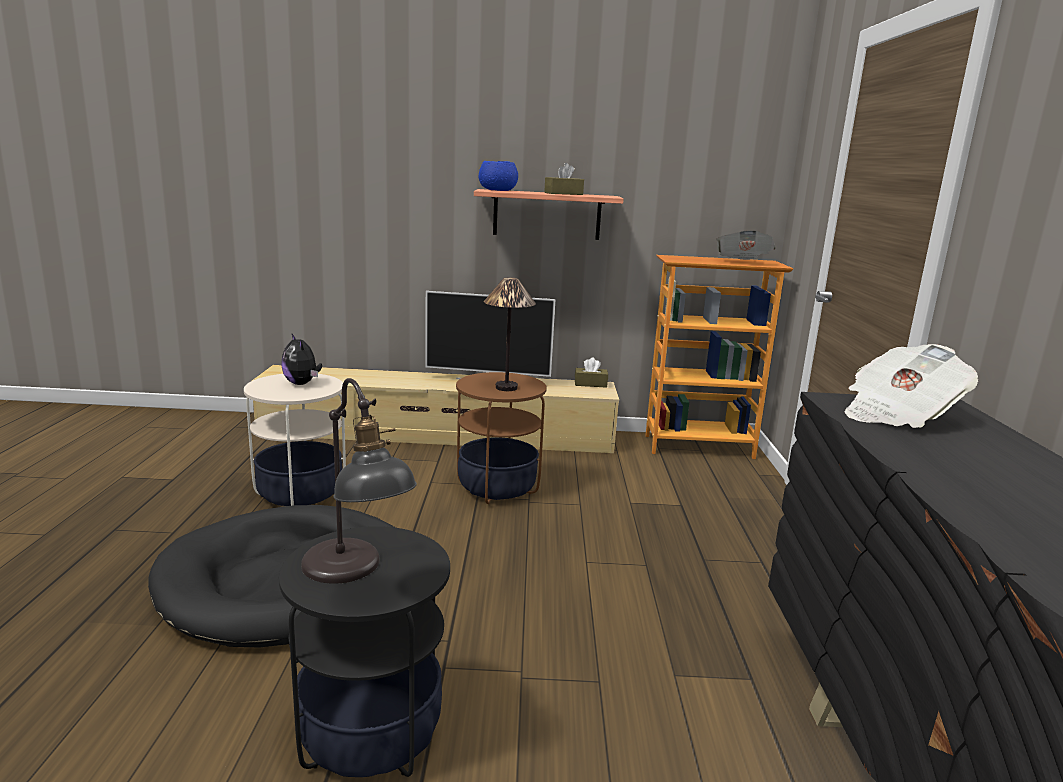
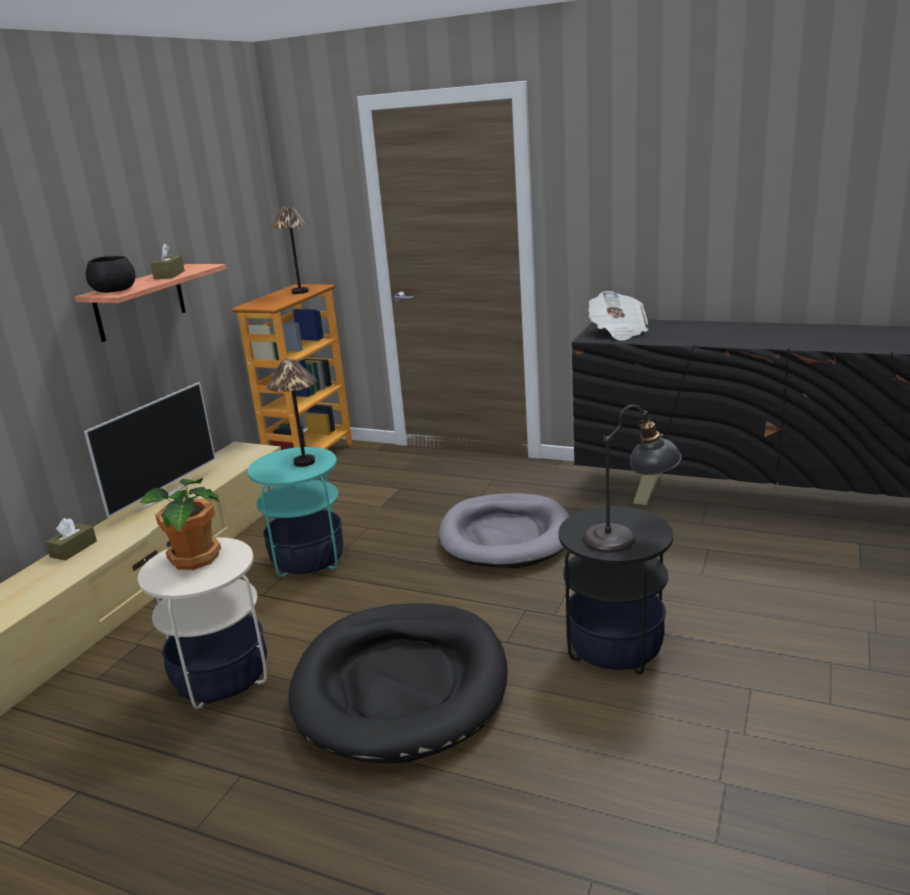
camera: 65 degrees left, 5 degrees up
(302, 383) = (194, 559): plush toy -> potted plant
(497, 489) = (308, 561): brown side table -> turquoise side table
(498, 190) = (114, 290): blue bowl -> black bowl
(590, 384) = (229, 451): brown tissue box -> brown tissue box (73, 549)
(619, 597) = (506, 536): none -> grey dog bed
(743, 262) = (299, 292): newspaper -> table lamp

